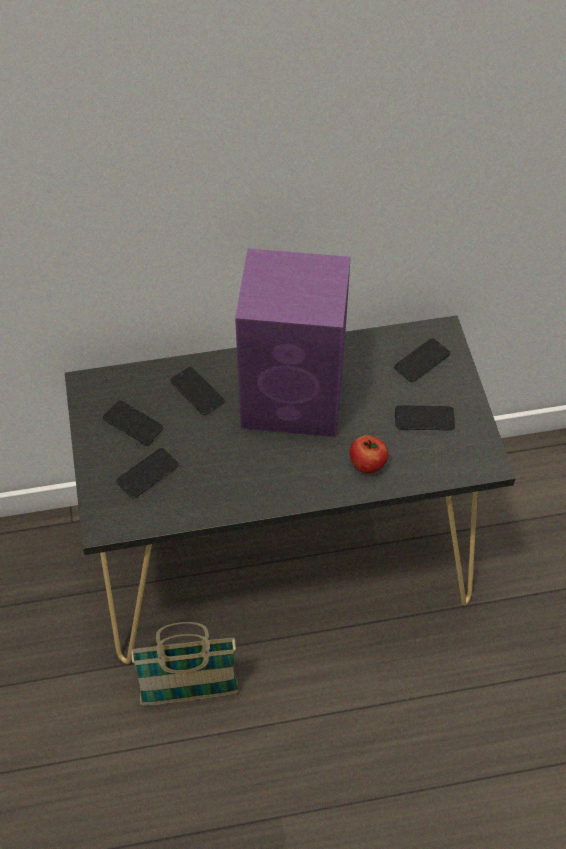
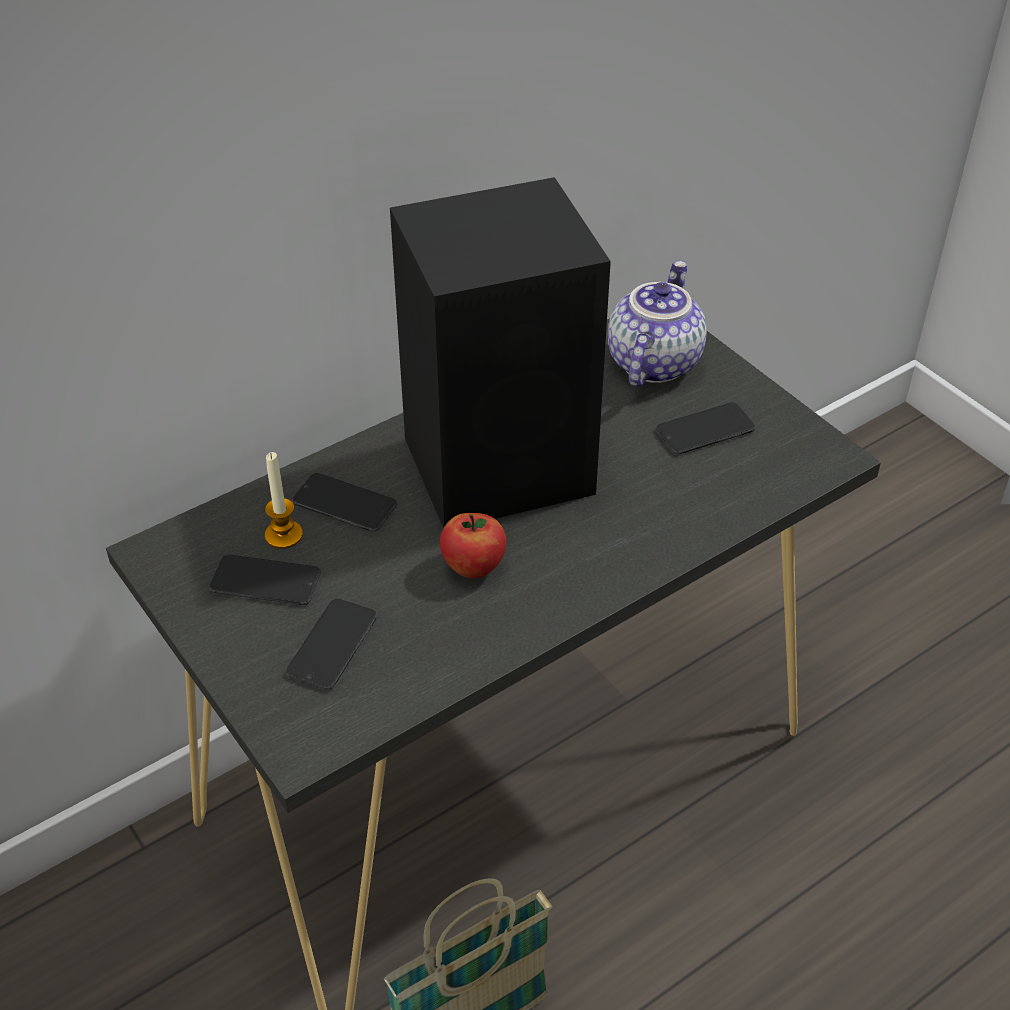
camera: 25 degrees left, 10 degrees down
(156, 399) = (283, 535): none -> candle
(295, 399) = (503, 465): purple speaker -> black speaker
(367, 464) = (666, 514): apple -> apple (473, 567)
(422, 361) = (651, 362): phone -> teapot

